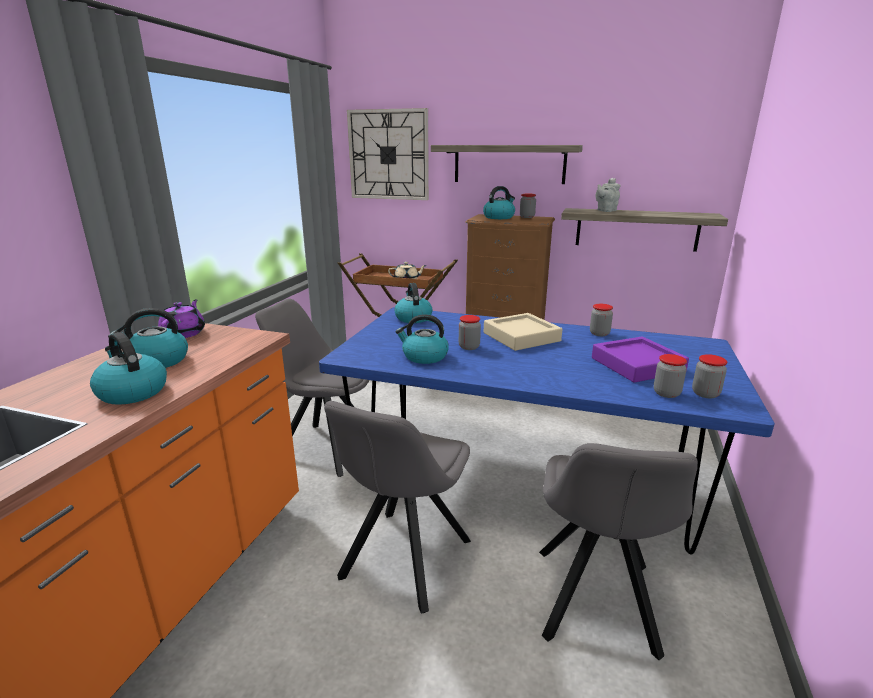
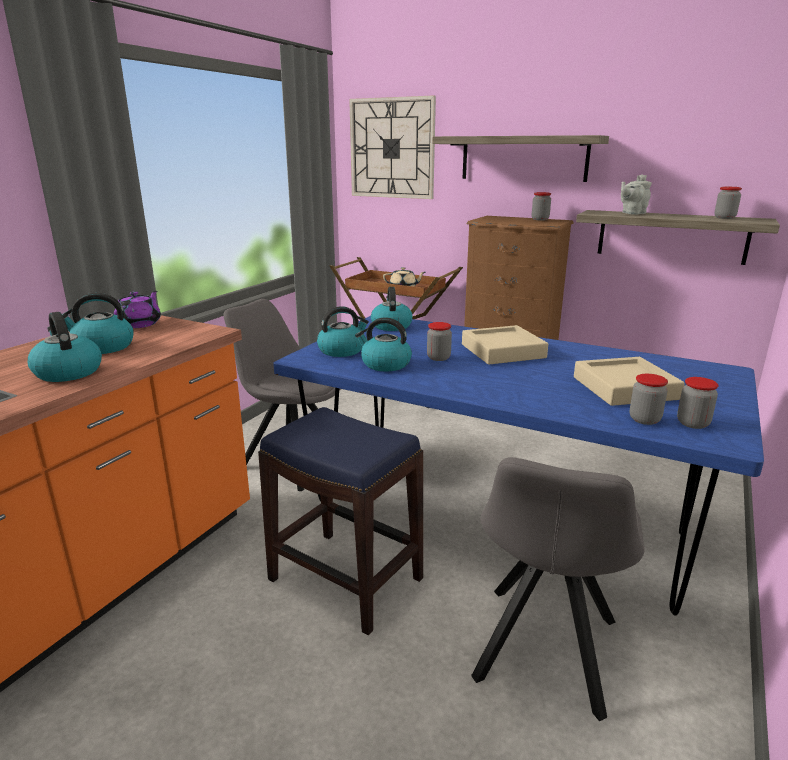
camera: 10 degrees right, 0 degrees up
(404, 559) = (345, 580): grey chair -> stool
(499, 217) = (507, 219): kettle -> kettle (342, 350)
(599, 333) = (596, 353): jar -> jar (724, 218)
(637, 365) = (624, 388): purple tray -> beige tray

